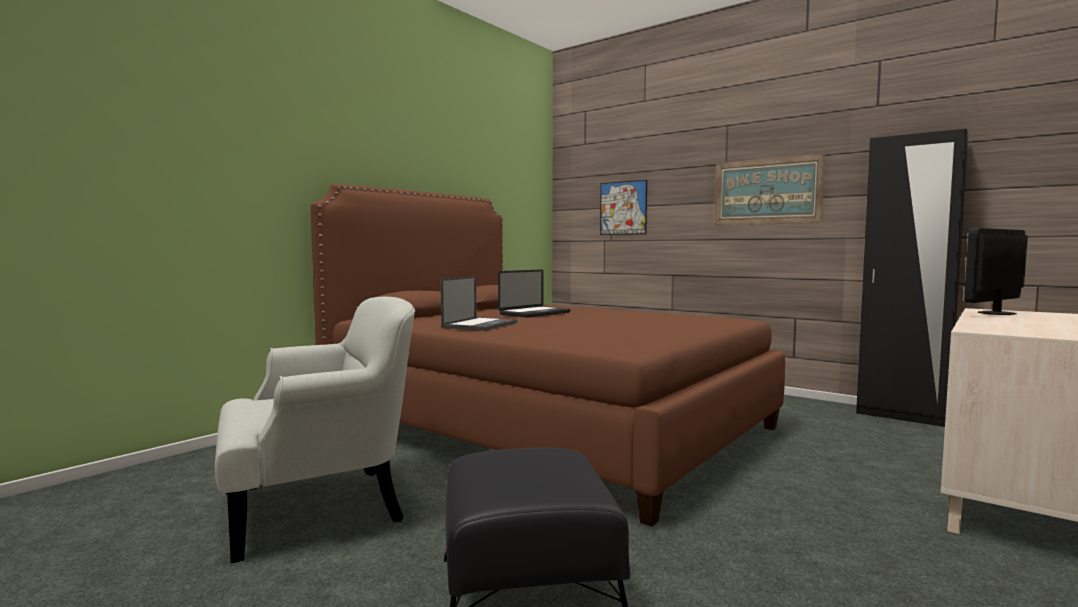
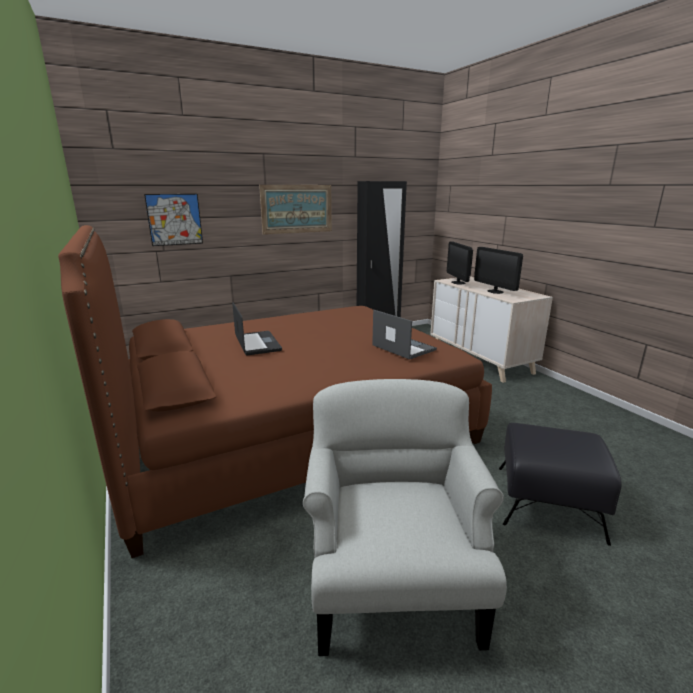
camera: 65 degrees left, 15 degrees up
(480, 325) = (306, 373): laptop -> laptop (403, 347)
(1009, 324) = (495, 291): none -> monitor

